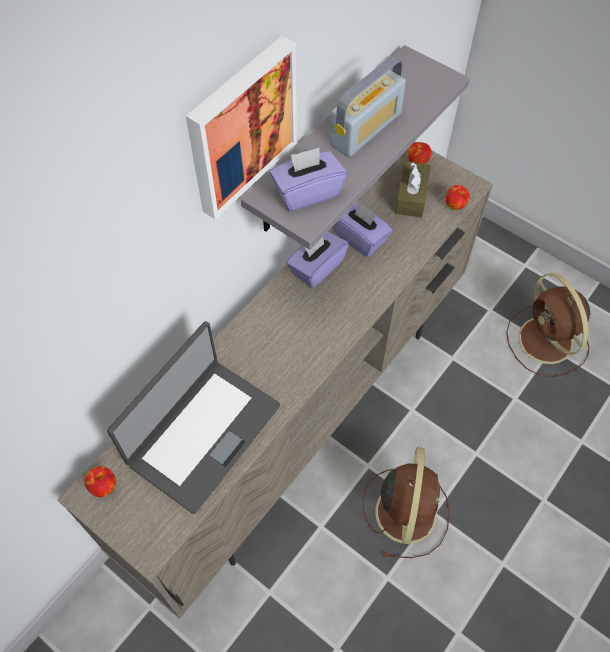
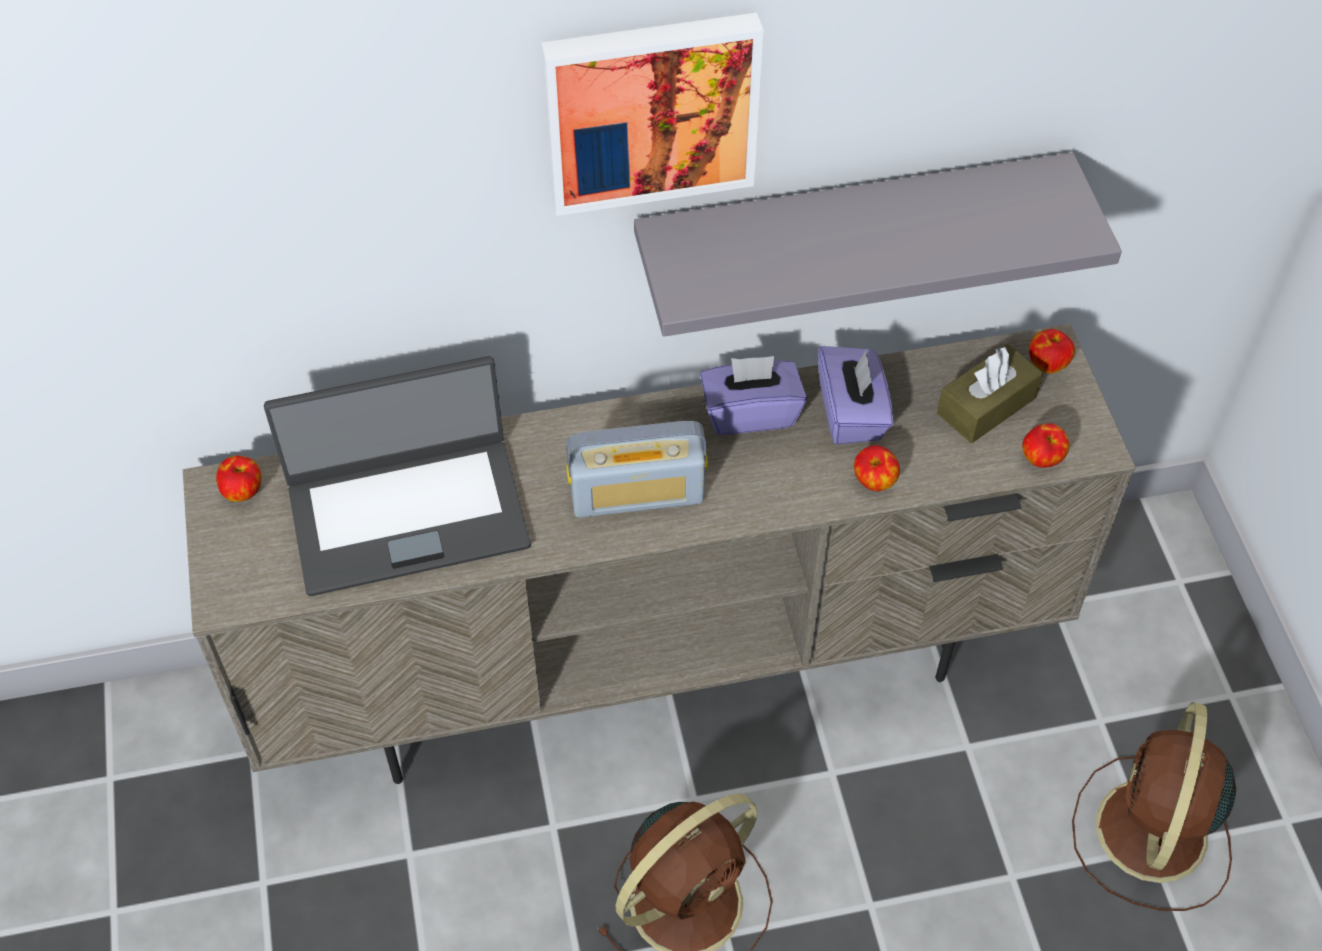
camera: 40 degrees right, 5 degrees down
(307, 192) = (724, 262): purple tissue box -> none
(366, 129) = (890, 231): radio -> radio (637, 494)
(399, 262) = (874, 481): none -> apple

